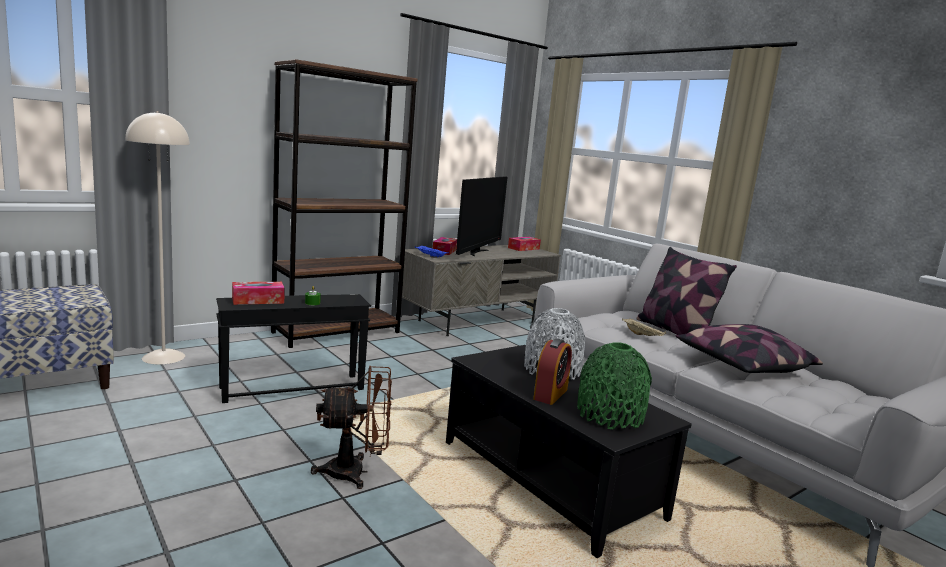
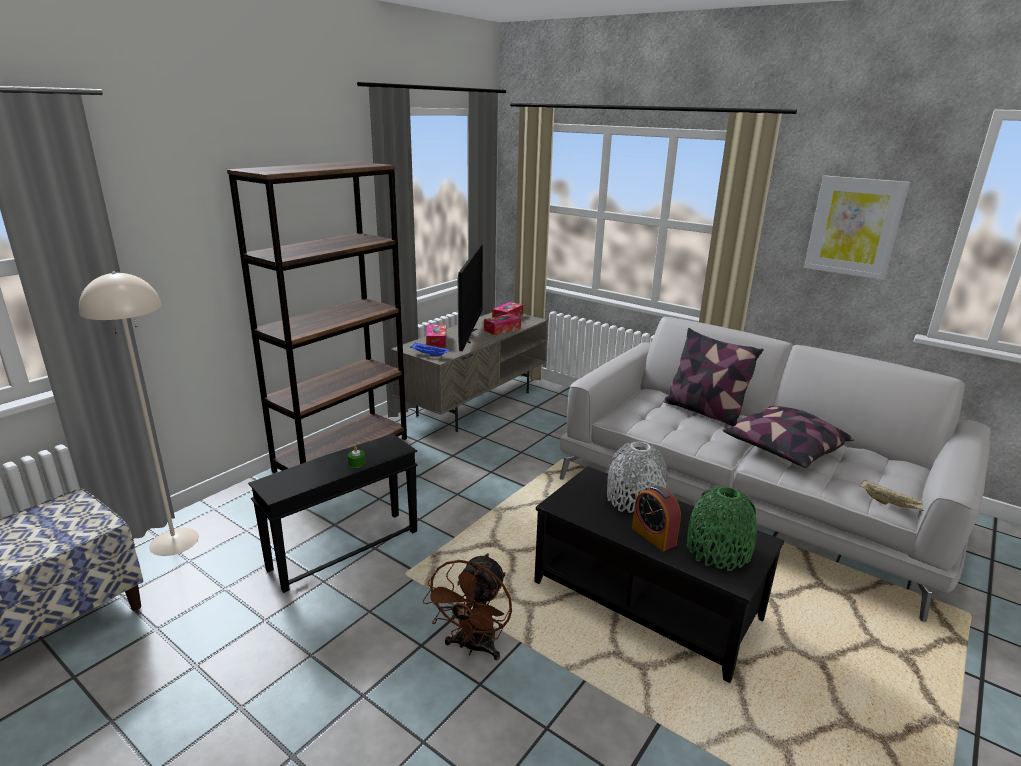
camera: 15 degrees left, 10 degrees up
(258, 300) = (296, 474): tissue box -> tissue box (502, 329)
(356, 472) = (473, 647): brown fan -> brown fan turned 135 degrees clockwise
(550, 394) = (653, 536): alarm clock -> alarm clock turned 135 degrees clockwise
(642, 335) = (683, 426): beige tray -> beige tray (891, 504)
(856, 158) = (854, 227): none -> picture

